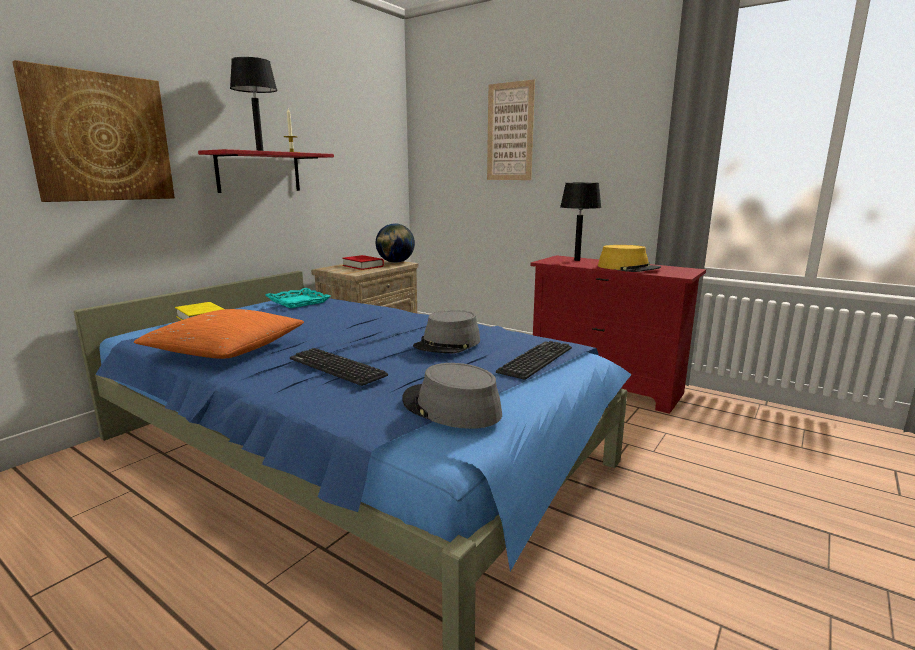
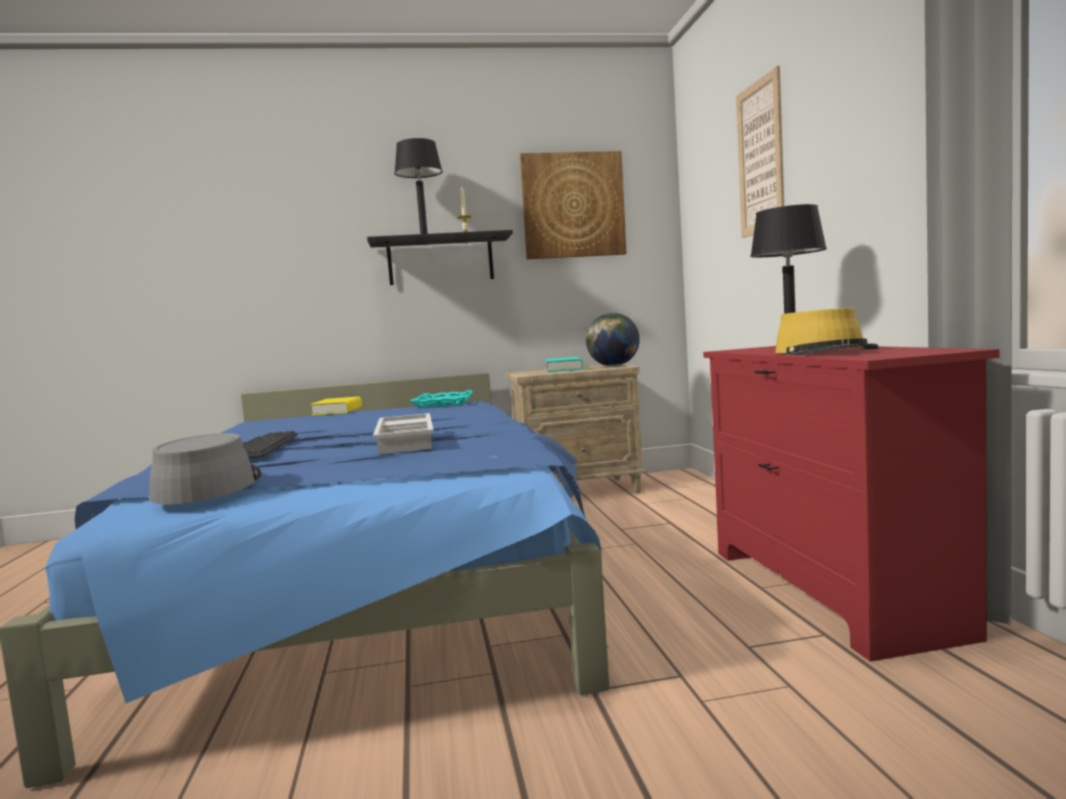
camera: 45 degrees right, 10 degrees down
(101, 138) = (279, 240): picture -> picture (573, 205)
(226, 350) = (267, 430): orange pillow -> none
(259, 172) = (440, 261): red shelf -> black shelf
(363, 266) = (564, 369): red book -> turquoise book
(448, 344) = (407, 441): grey hat -> white tray
(536, 360) = (435, 465): keyboard -> none

